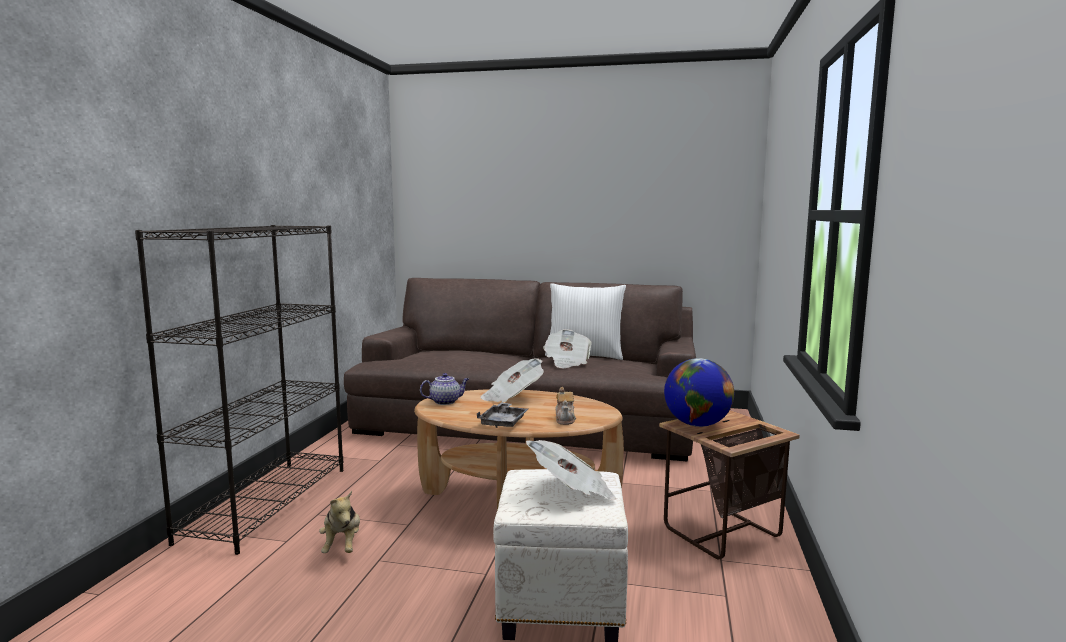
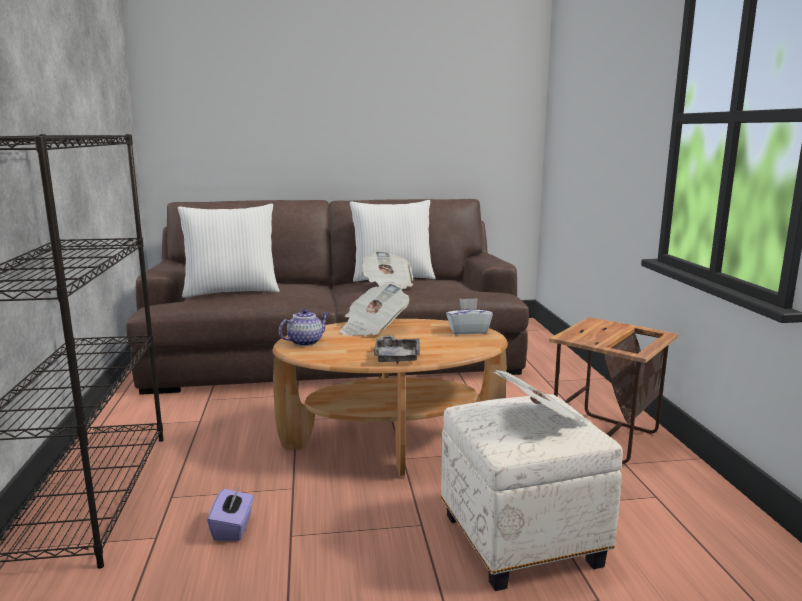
camera: 20 degrees left, 5 degrees up
(342, 546) = (233, 528): plush toy -> purple tissue box
(434, 355) = (231, 291): none -> white pillow
(565, 419) = (456, 346): teapot -> none
(592, 408) = (468, 331): none -> white tissue box
(697, 424) = (585, 335): globe -> none

